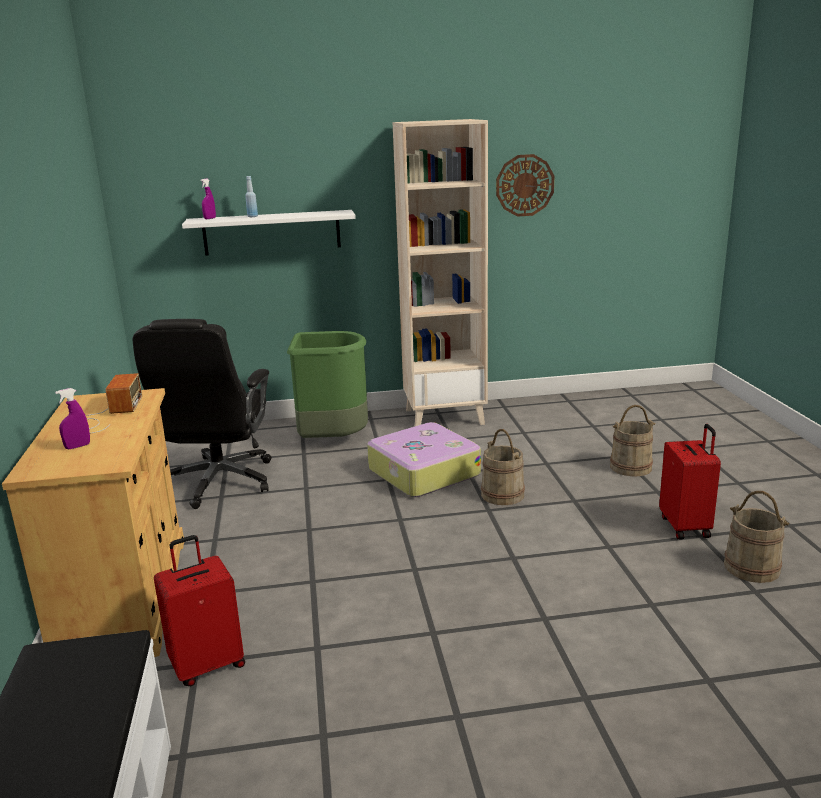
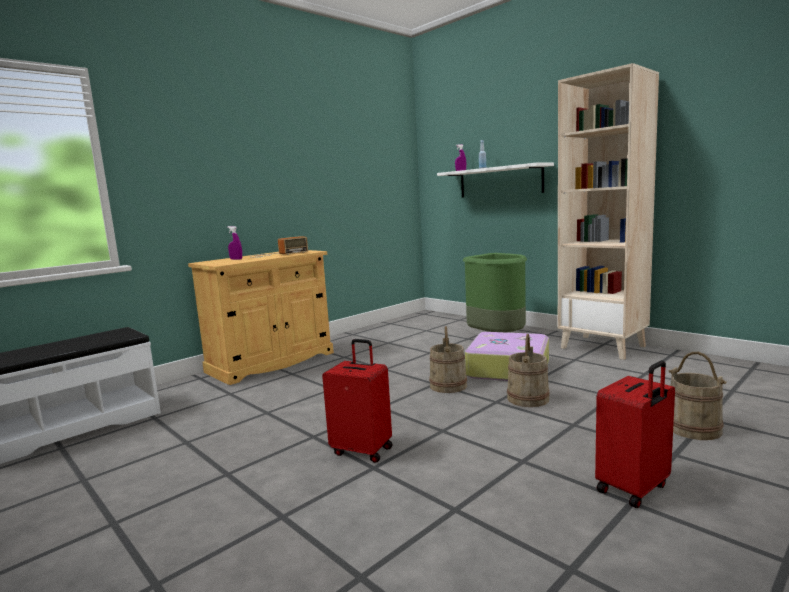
camera: 55 degrees right, 10 degrees down
(207, 664) = (230, 396): red suitcase -> red suitcase (363, 450)
(218, 482) = (401, 337): black office chair -> none
(524, 185) = (718, 130): wall clock -> none
(752, 567) = (621, 554): beige bucket -> beige bucket (448, 385)

